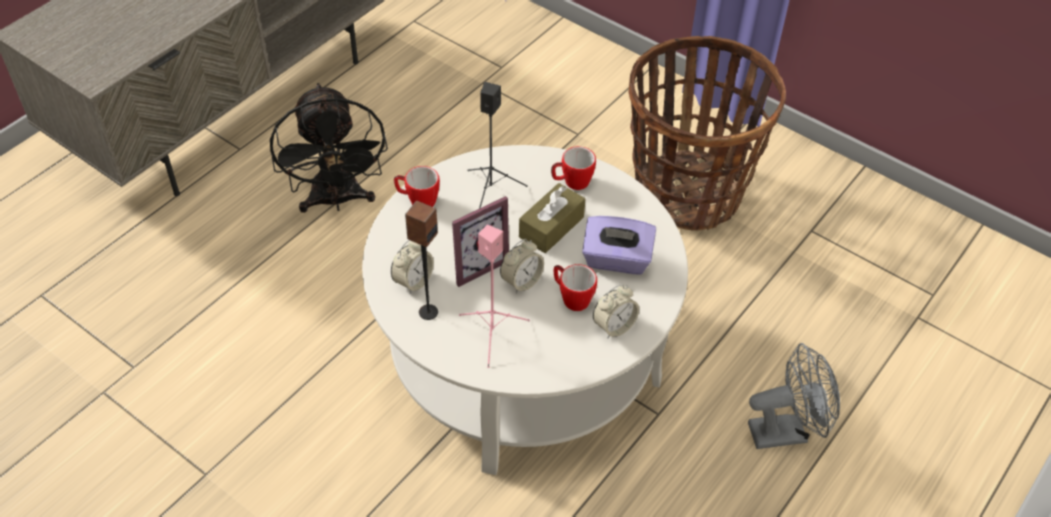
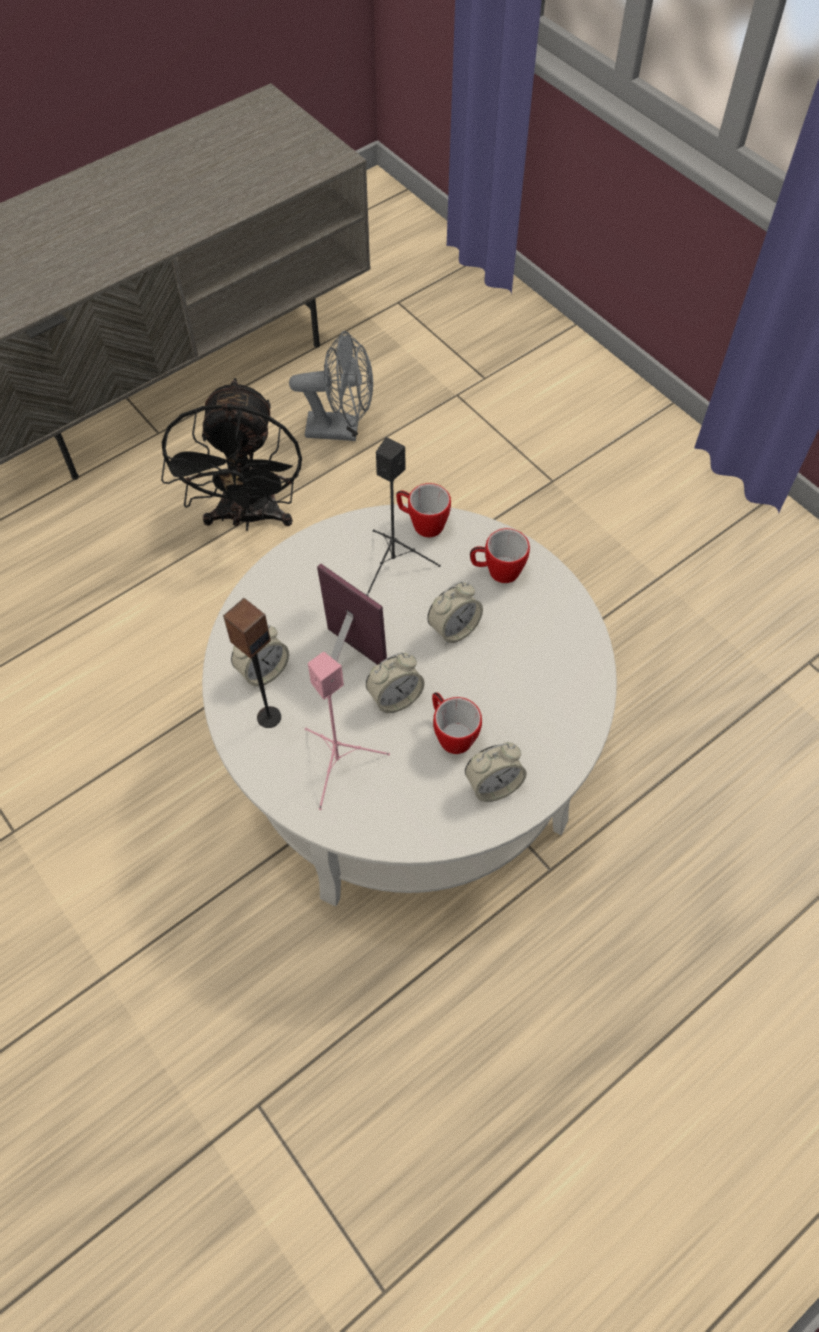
camera: 15 degrees right, 10 degrees up
(417, 200) = (300, 561): mug -> mug (422, 523)
(474, 263) = (344, 660): picture frame -> picture frame turned 120 degrees counterclockwise
(551, 227) = (454, 629): brown tissue box -> alarm clock
(616, 260) = (523, 691): purple tissue box -> none
(687, 192) = (666, 581): basket -> none
(786, 431) = (703, 928): grey fan -> grey fan (341, 429)

